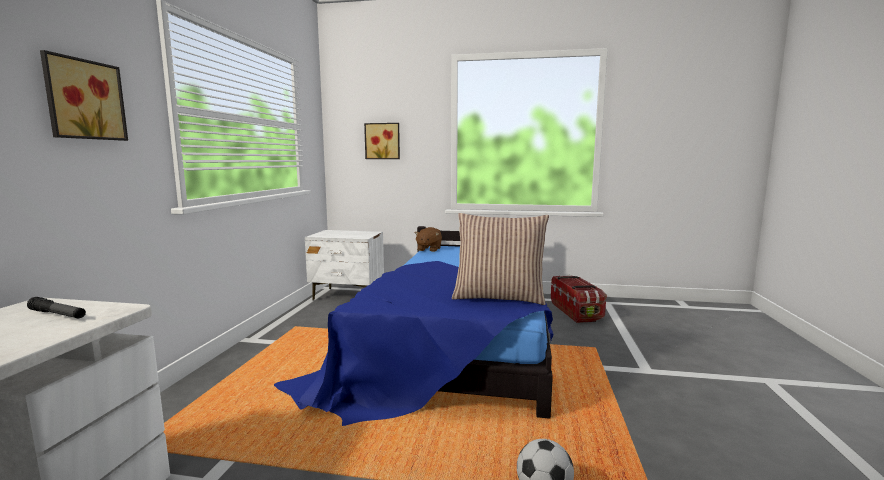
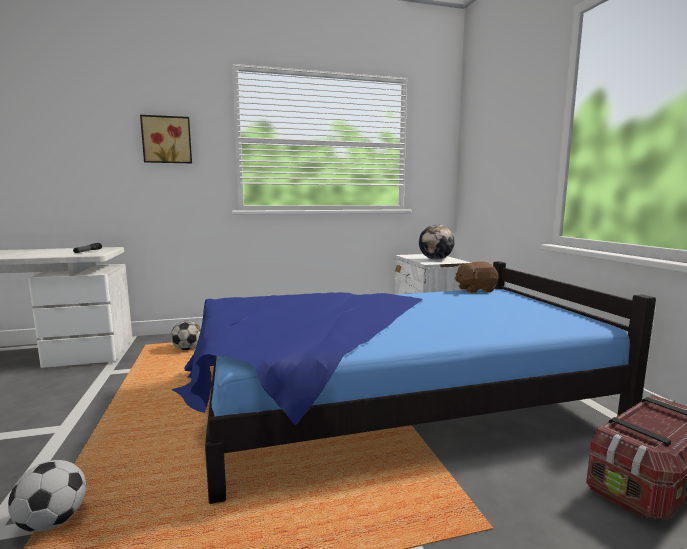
camera: 65 degrees right, 0 degrees up
(212, 412) = (187, 349): none -> football
(352, 234) = (435, 259): none -> globe
(382, 141) = (497, 153): picture -> none
(499, 297) = (285, 337): pillow -> none

